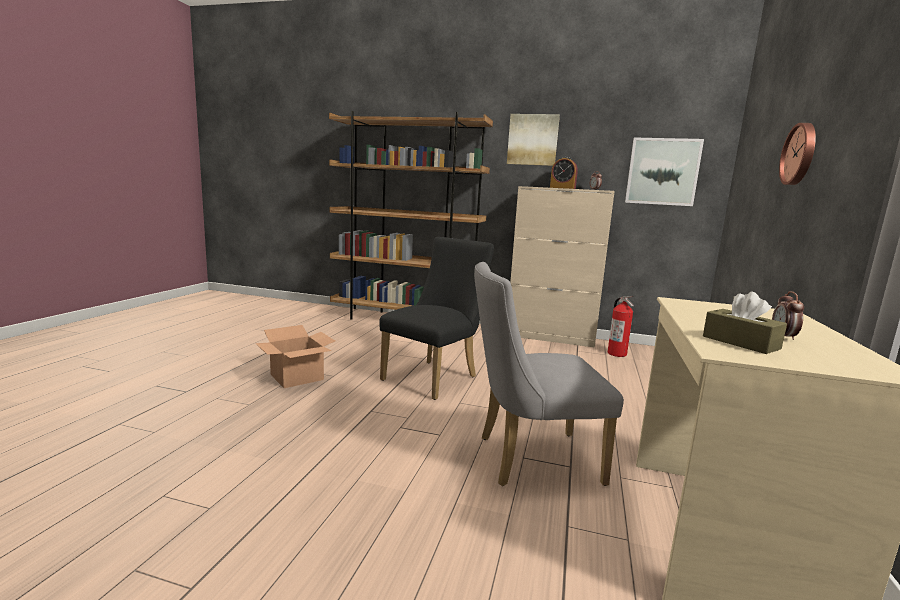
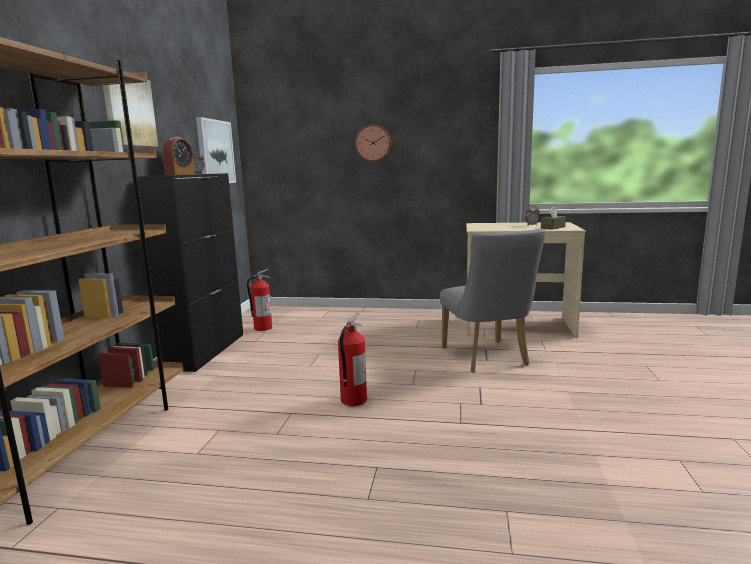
camera: 95 degrees left, 0 degrees up
(297, 377) = (395, 497): cardboard box -> none
(435, 377) = (353, 400): black chair -> fire extinguisher
(550, 337) = (207, 350): beige cabinet -> black cabinet

